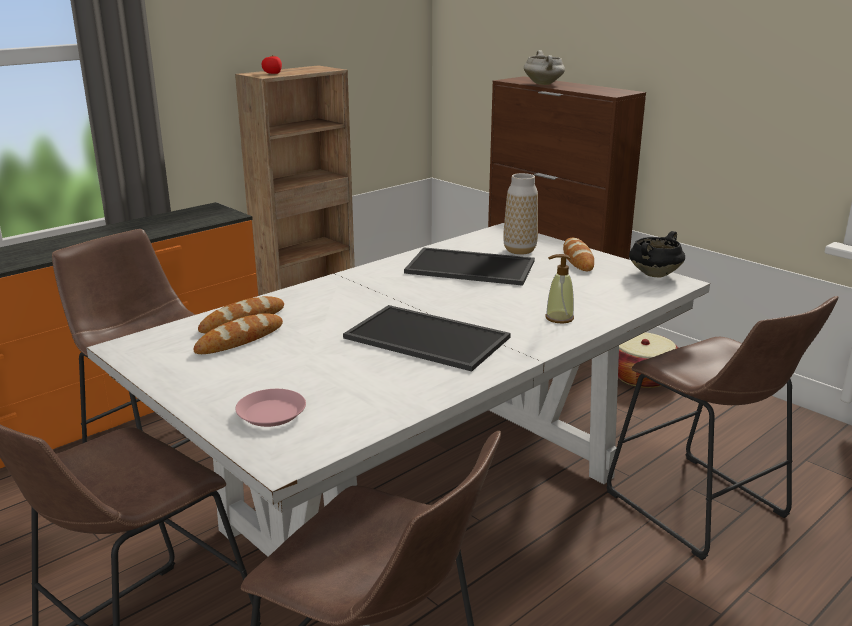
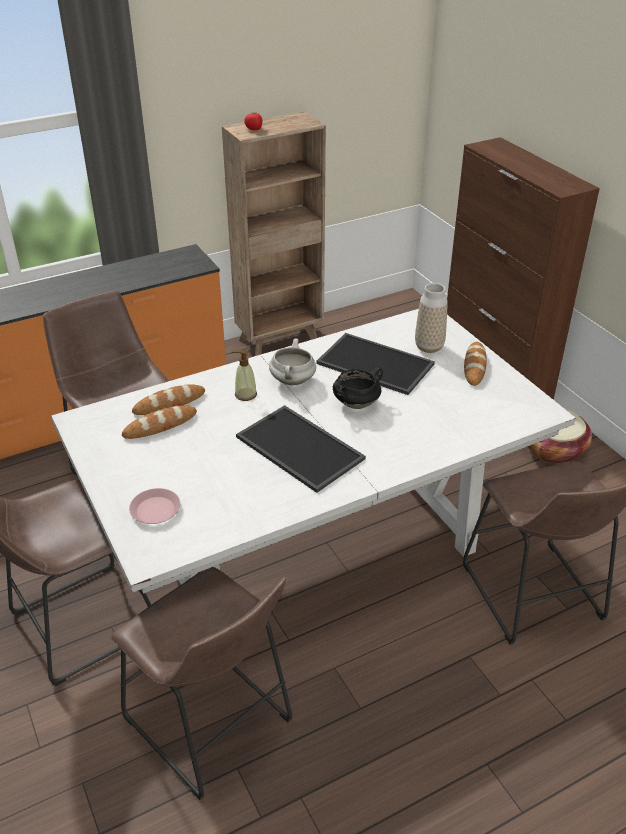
camera: 15 degrees right, 15 degrees up
(544, 84) = (508, 159): white cooking pot -> white cooking pot (293, 381)
(559, 318) = (417, 442): soap dispenser -> soap dispenser (245, 394)
(654, 274) = (532, 398): black cooking pot -> black cooking pot (356, 403)

